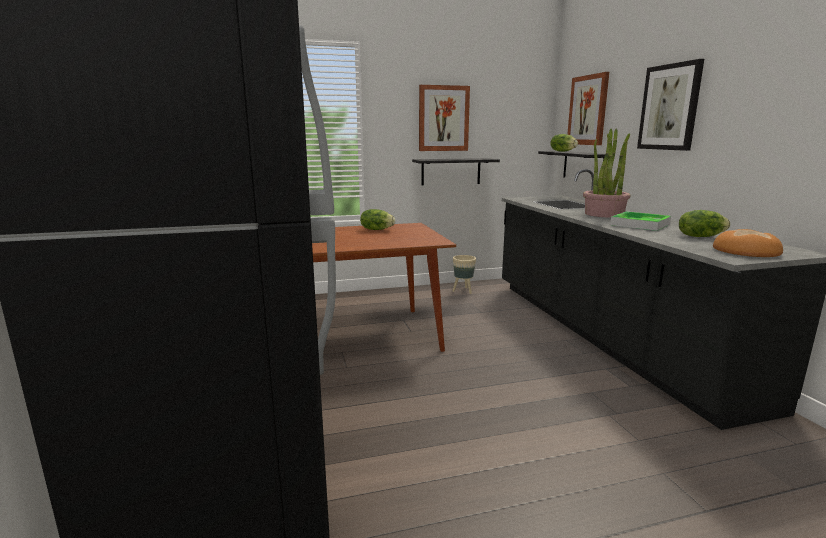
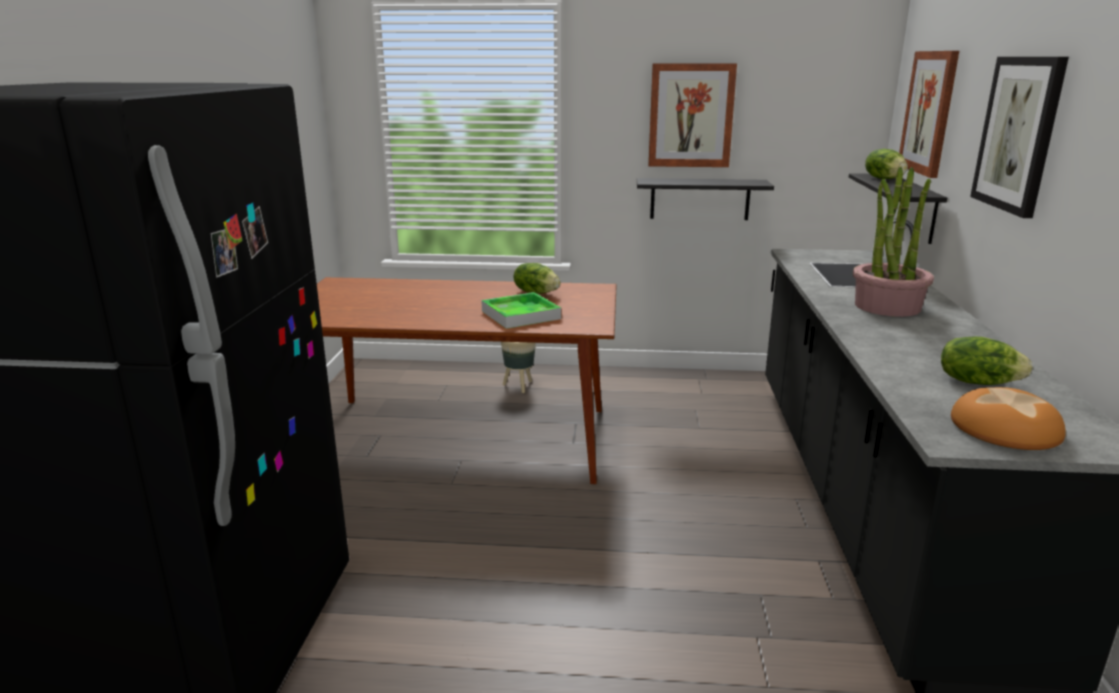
camera: 20 degrees right, 5 degrees up
(463, 291) = (700, 386): beige planter -> beige planter (519, 386)
(640, 224) = (912, 339): tray -> tray (520, 315)

